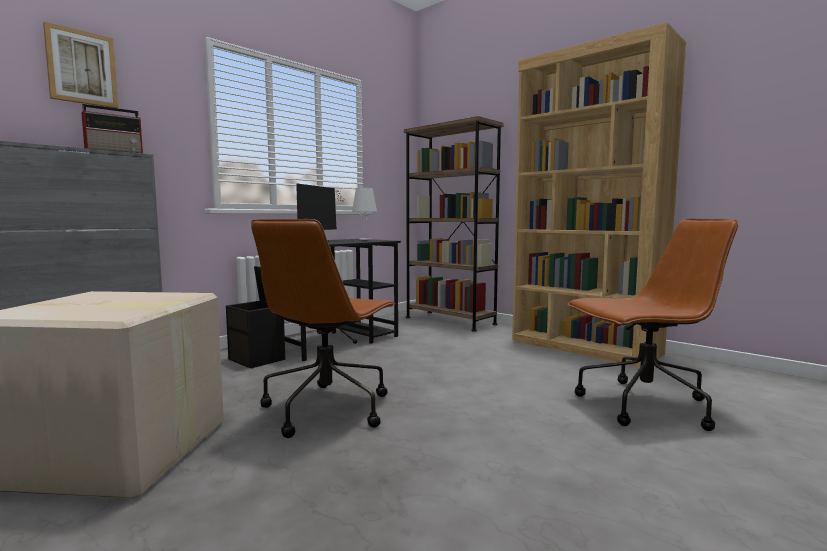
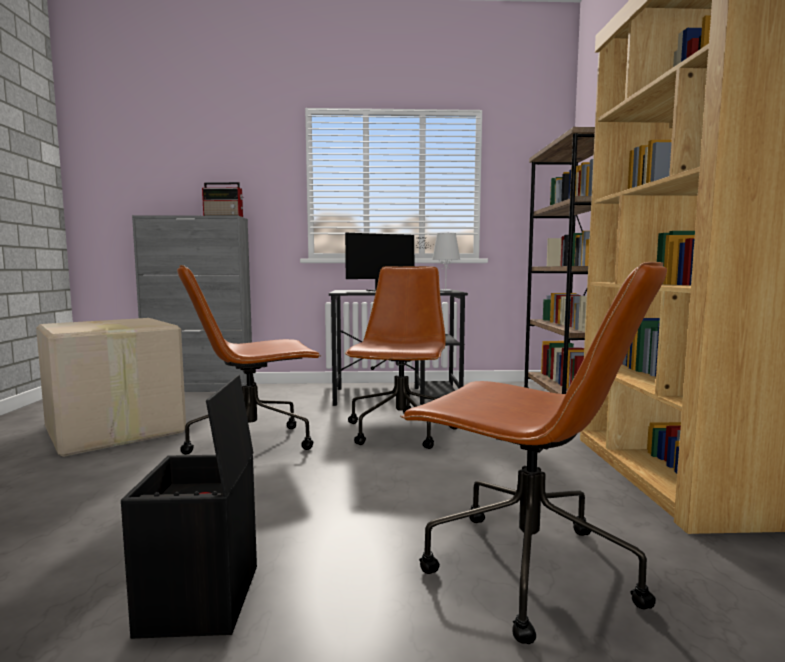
camera: 45 degrees right, 0 degrees up
(81, 68) = (212, 155): picture -> none
(258, 359) = (310, 396): black storage box -> black storage box (201, 601)
(410, 364) = (401, 431): none -> brown office chair

